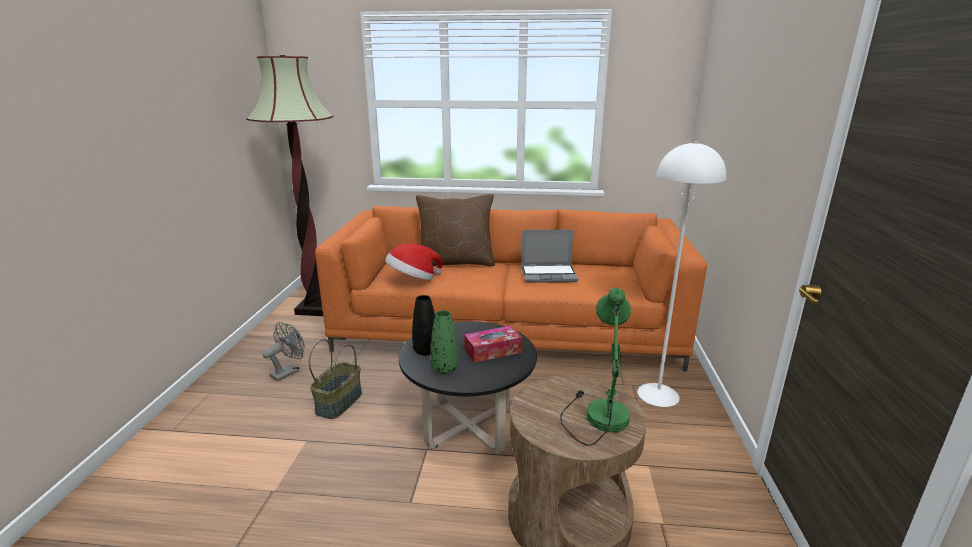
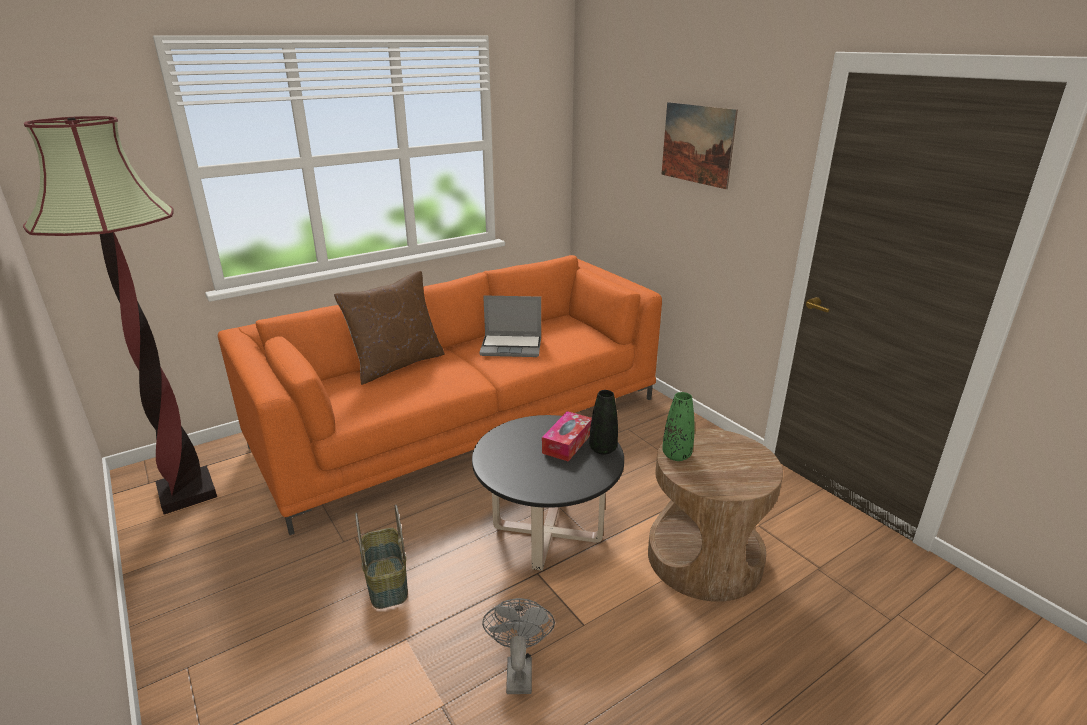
camera: 40 degrees left, 5 degrees up
(288, 372) = (269, 584): grey fan -> grey fan (518, 669)
(413, 279) = (382, 401): hat -> none
(425, 351) = (509, 471): black vase -> black vase (603, 449)
(444, 369) = (553, 479): green vase -> green vase (676, 455)
(549, 274) = (512, 346): laptop -> laptop turned 45 degrees clockwise
(595, 413) = (729, 455): green table lamp -> none
(658, 394) = (653, 428): white floor lamp -> none
(760, 103) = (697, 144): none -> picture

